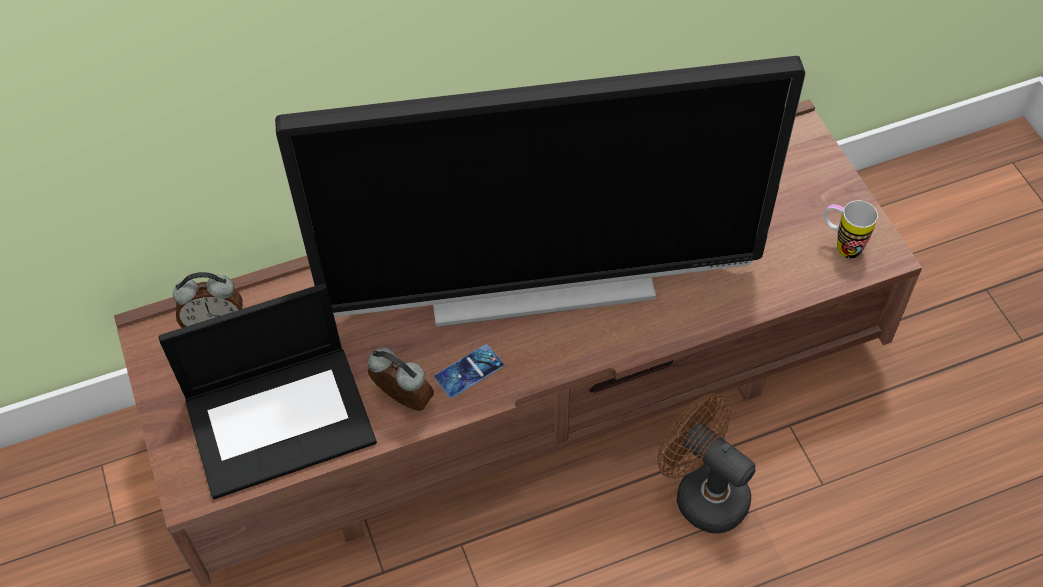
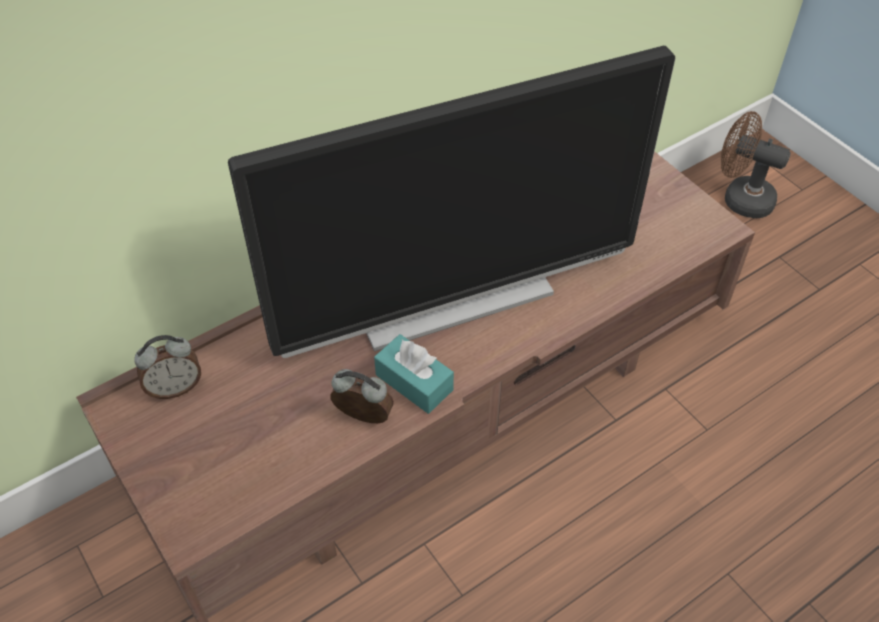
camera: 15 degrees left, 5 degrees down
(281, 418) = (257, 455): laptop -> none
(469, 371) = (414, 382): phone -> turquoise tissue box
(702, 492) = (613, 456): brown fan -> brown fan (740, 198)
(841, 245) = (686, 227): mug -> none

